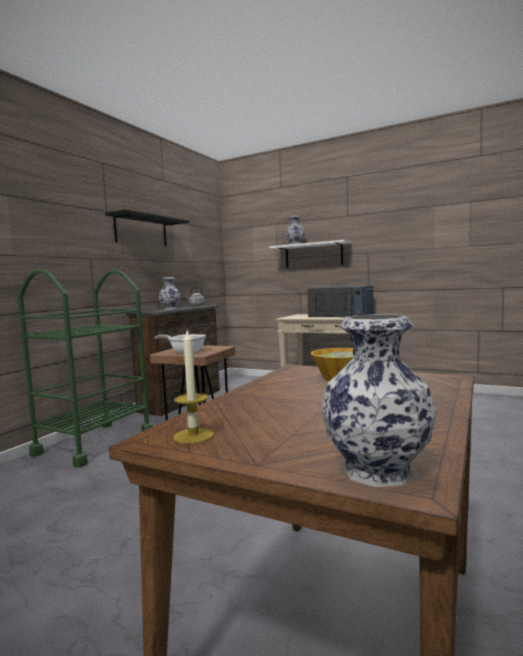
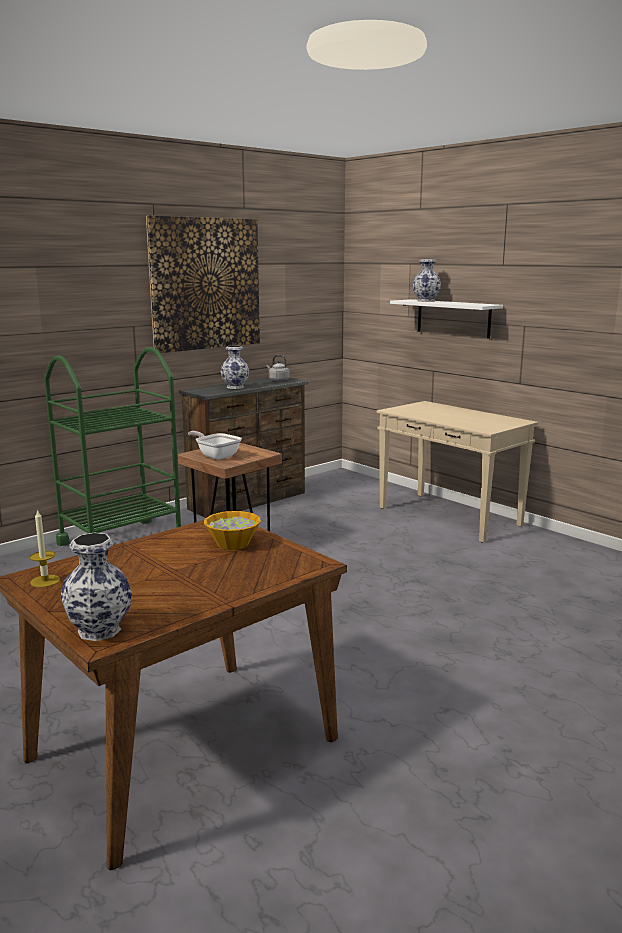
camera: 20 degrees right, 10 degrees up
(141, 231) = (205, 284): black shelf -> picture
(341, 315) = (468, 416): blue microwave -> none

